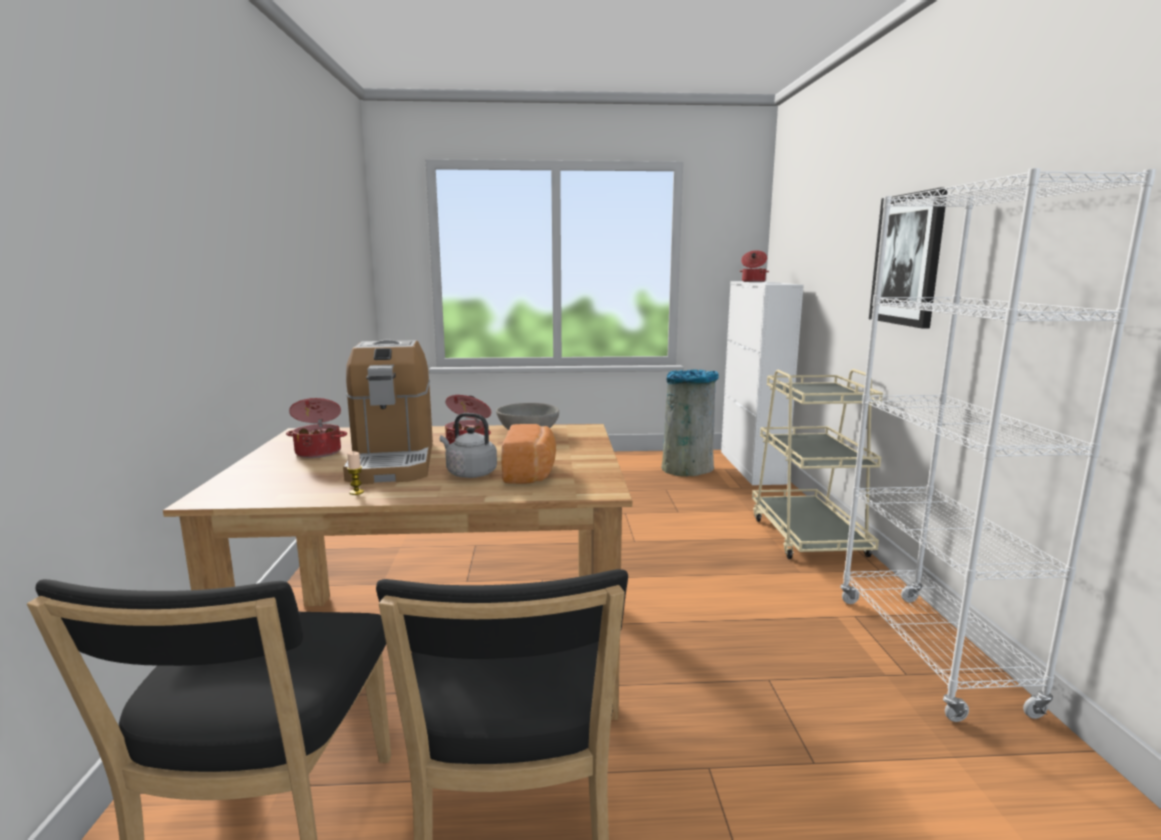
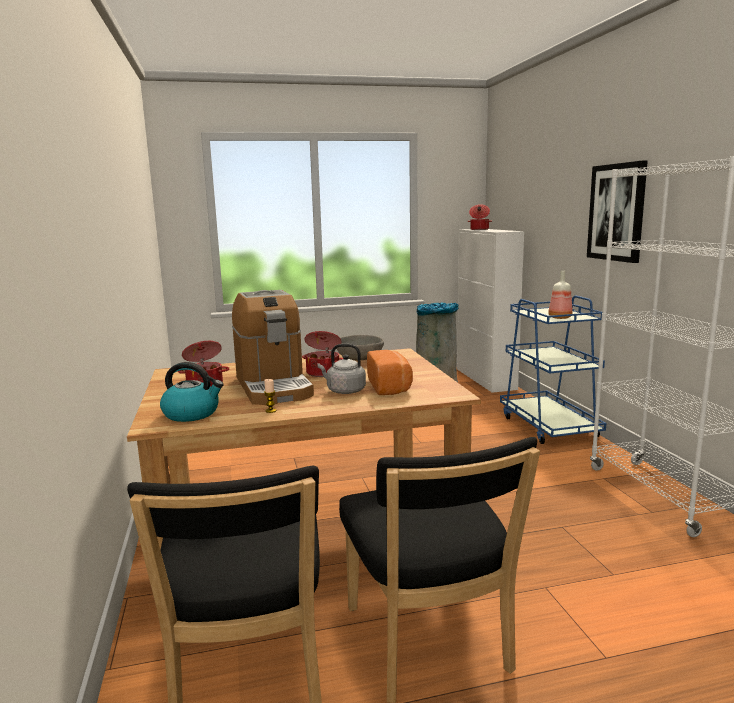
camera: 10 degrees left, 0 degrees up
(265, 488) = (192, 414): none -> kettle
(807, 536) = (548, 426): beige cart -> blue cart
(823, 397) = (559, 317): none -> bottle

